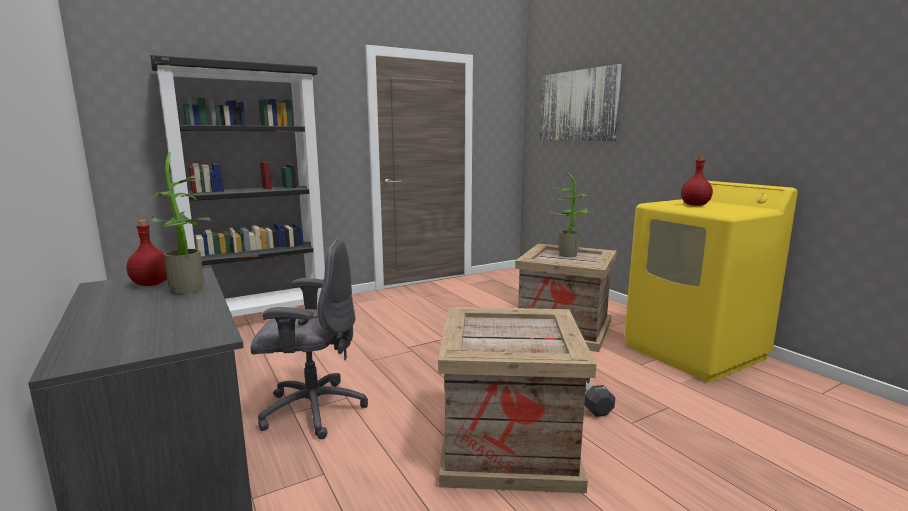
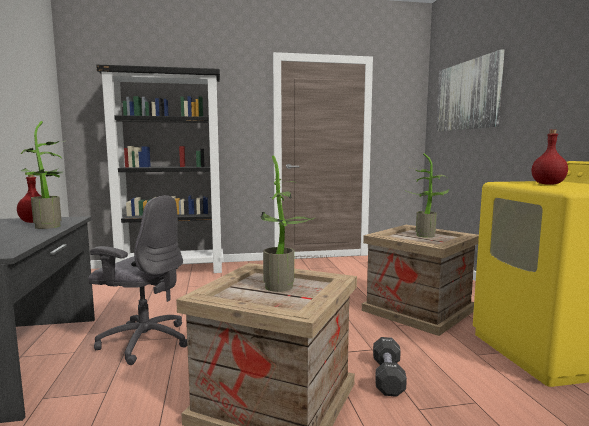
camera: 20 degrees right, 5 degrees down
(515, 329) = (283, 286): none -> potted plant

